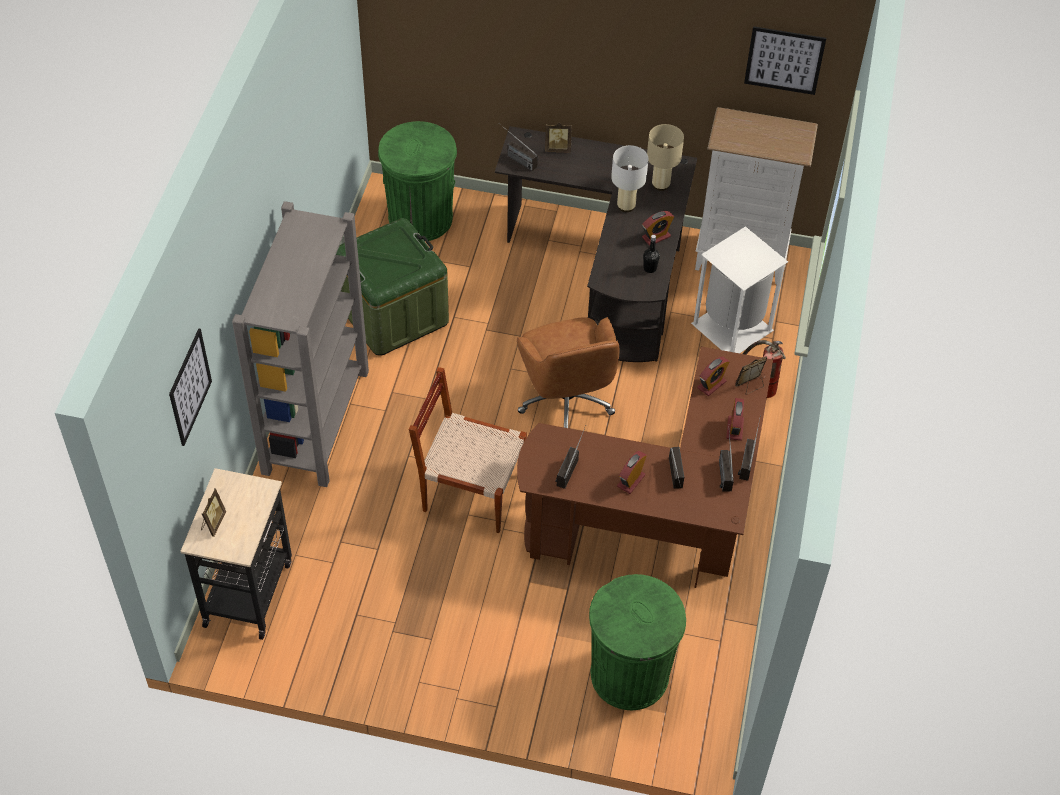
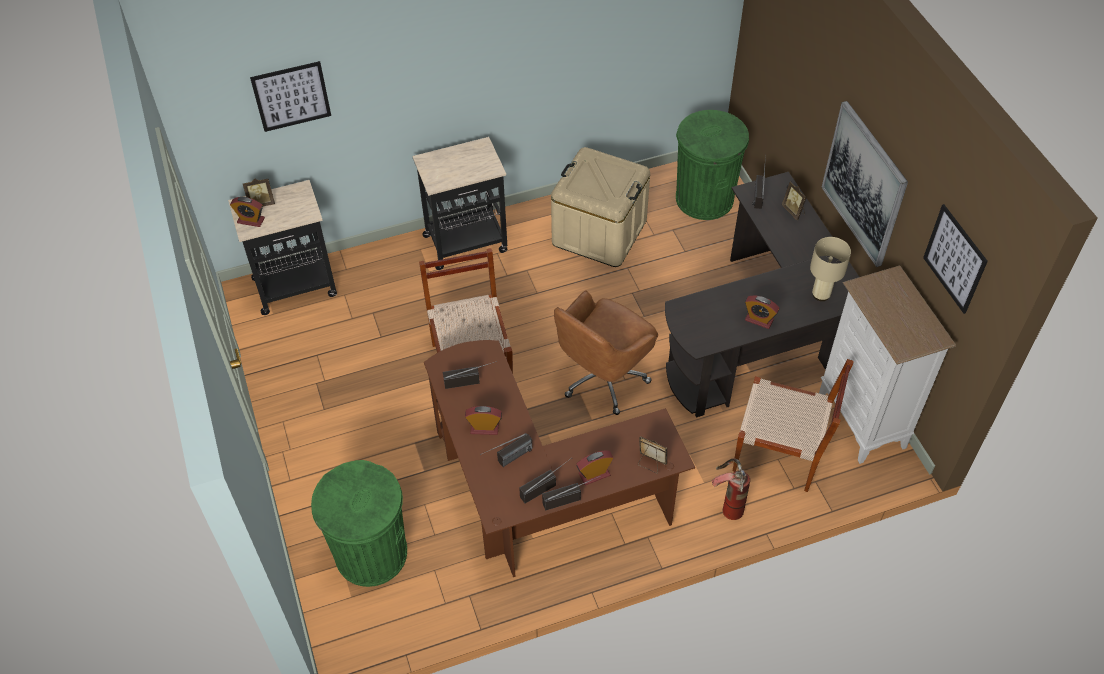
camera: 60 degrees right, 0 degrees up
(315, 421) = (466, 243): grey bookcase -> cart
(393, 314) = (599, 232): green storage box -> beige storage box
(625, 206) = (774, 283): white table lamp -> none
(633, 71) = (864, 184): none -> picture
(650, 268) = (720, 332): black bottle -> none
(711, 384) = (629, 435): alarm clock -> alarm clock (251, 220)
(733, 327) = (780, 453): white trash can -> chair

